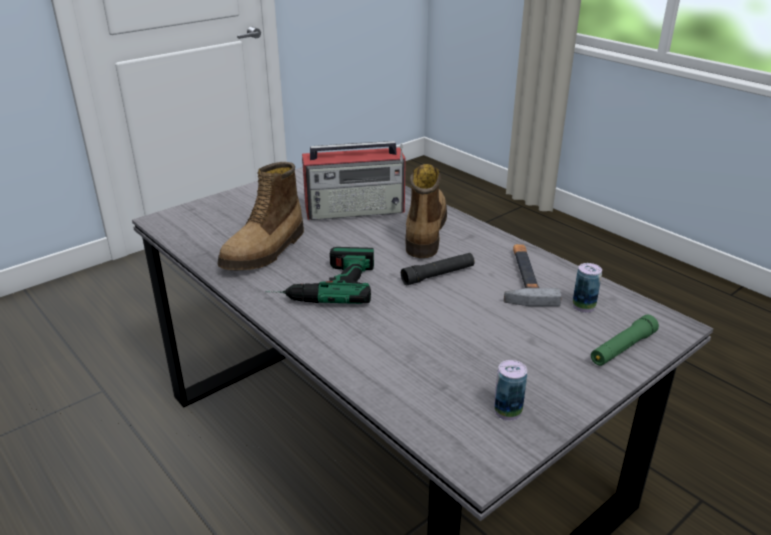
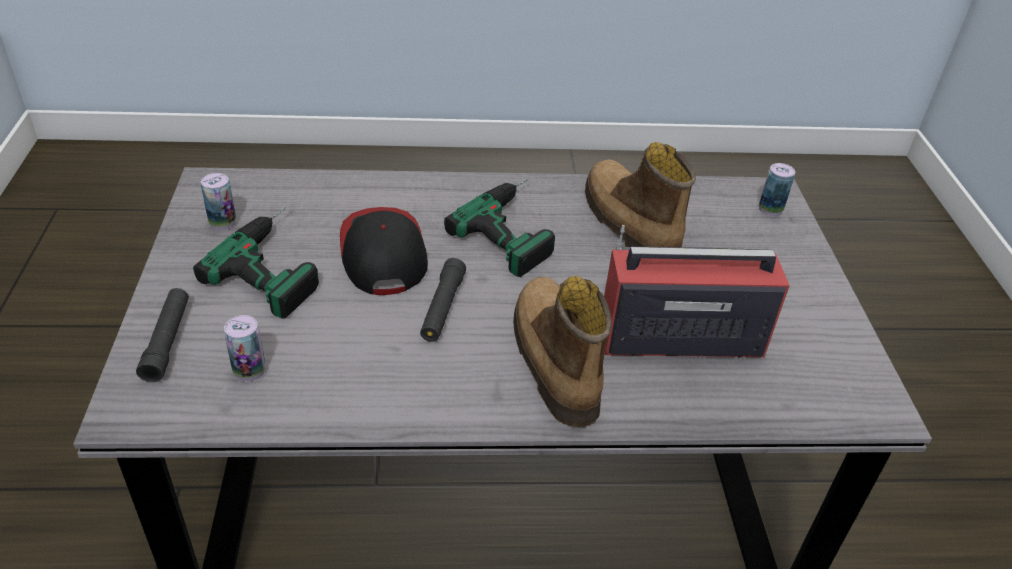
camera: 125 degrees right, 10 degrees up
(187, 216) = (770, 209): none -> can
(356, 210) = (677, 338): radio -> radio turned 60 degrees clockwise
(424, 232) = (552, 360): boot -> boot turned 150 degrees counterclockwise
(425, 319) = (382, 253): none -> cap
(500, 353) = (279, 263): none -> power drill
(523, 277) = (356, 368): hammer -> none
(622, 348) = (167, 341): green flashlight -> black flashlight

